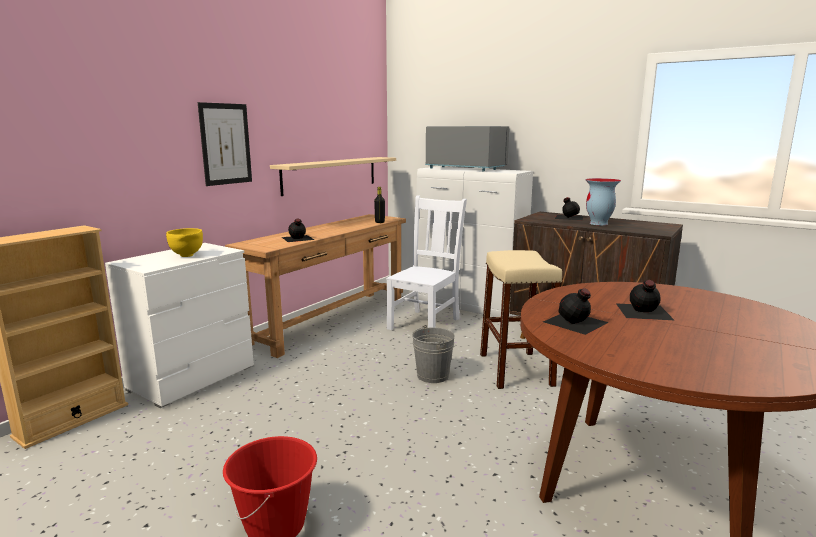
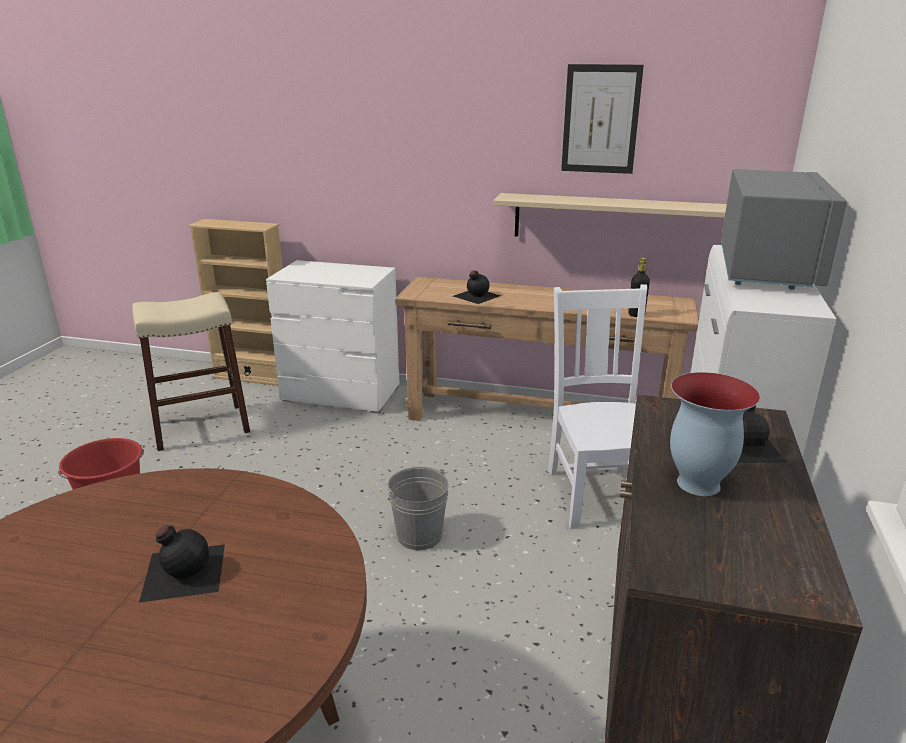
camera: 70 degrees right, 10 degrees up
(187, 256) = (332, 276): yellow bowl -> none
(225, 144) = (436, 160): picture -> picture (600, 119)
(425, 323) = (597, 493): white chair -> white chair turned 105 degrees counterclockwise
(515, 370) = (481, 614): beige stool -> beige stool (200, 427)
(575, 322) = (134, 510): black bottle -> none

